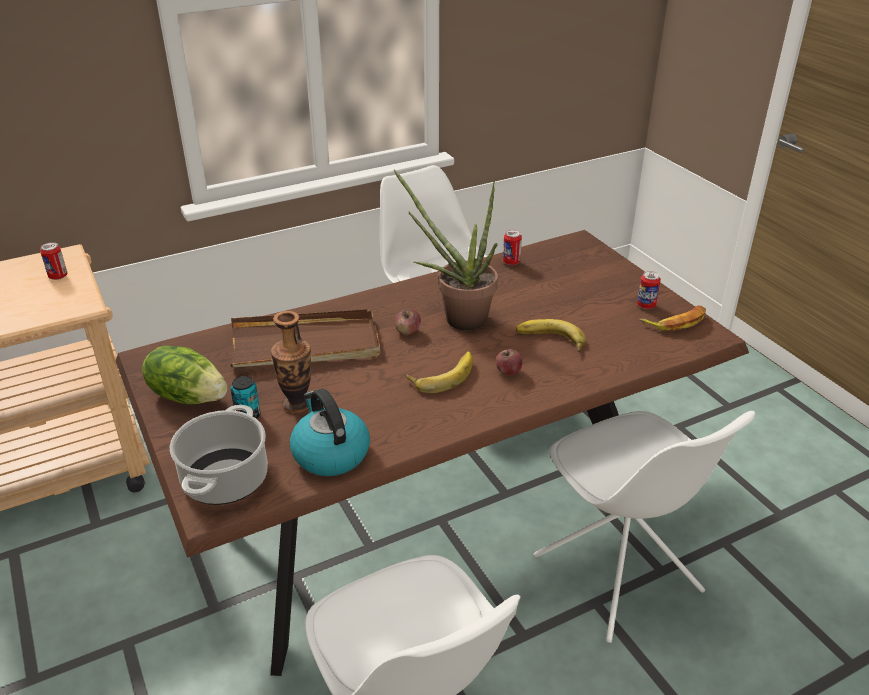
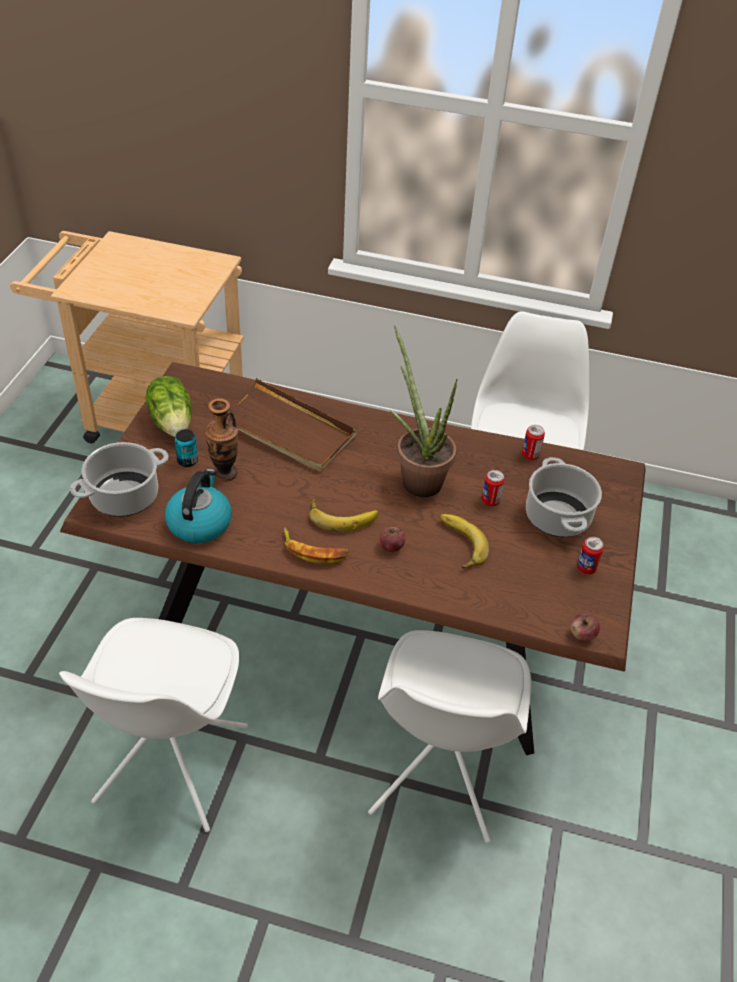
camera: 40 degrees right, 10 degrees up
(58, 276) = (196, 278): can -> can (490, 501)
(408, 331) = (366, 465): apple -> apple (582, 635)
(584, 287) = (558, 517): none -> cooking pot
(676, 322) = (588, 600): banana -> banana (314, 550)

